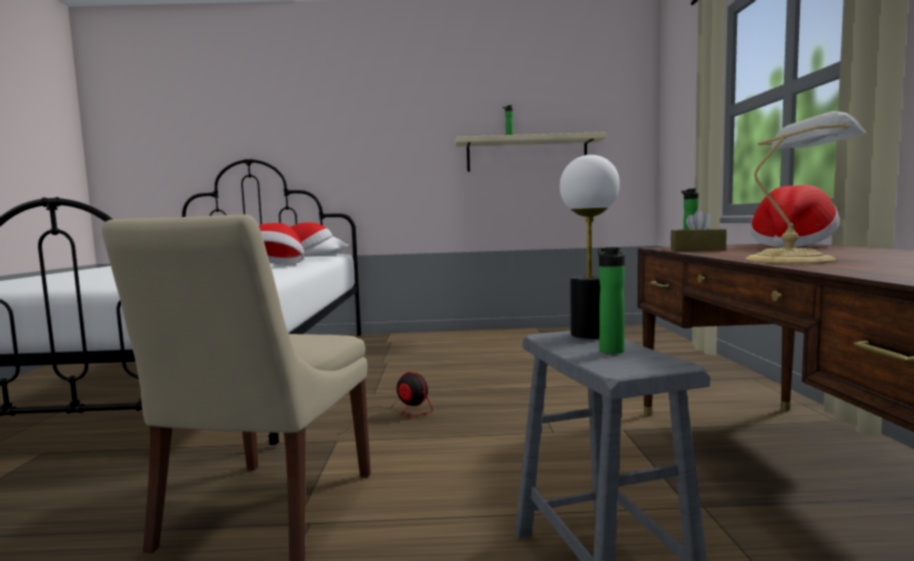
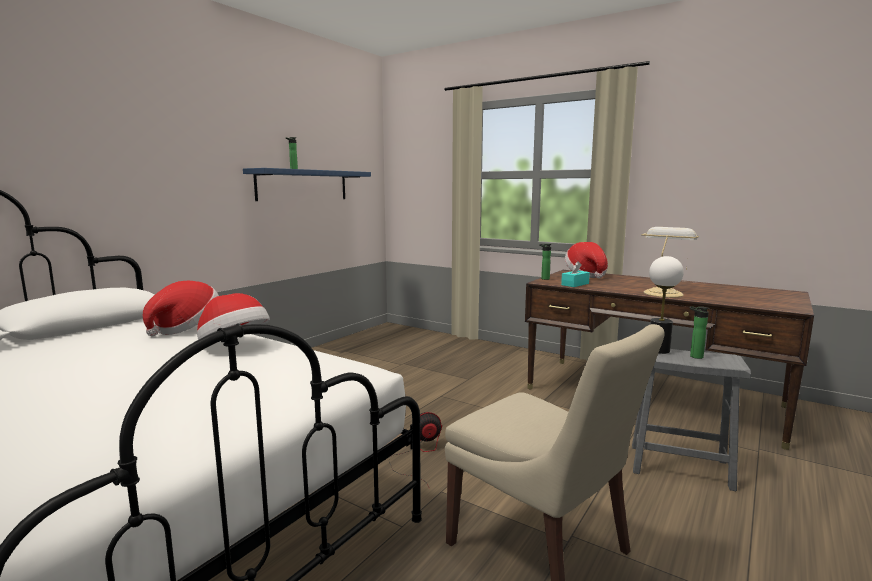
camera: 55 degrees left, 5 degrees up
(527, 154) = (303, 185): beige shelf -> blue shelf
(697, 250) = (575, 284): brown tissue box -> turquoise tissue box

